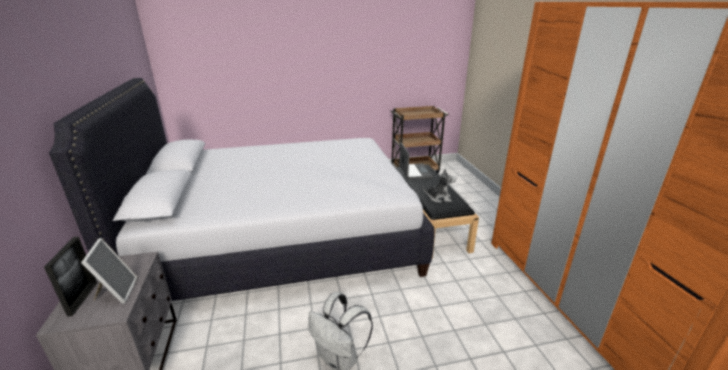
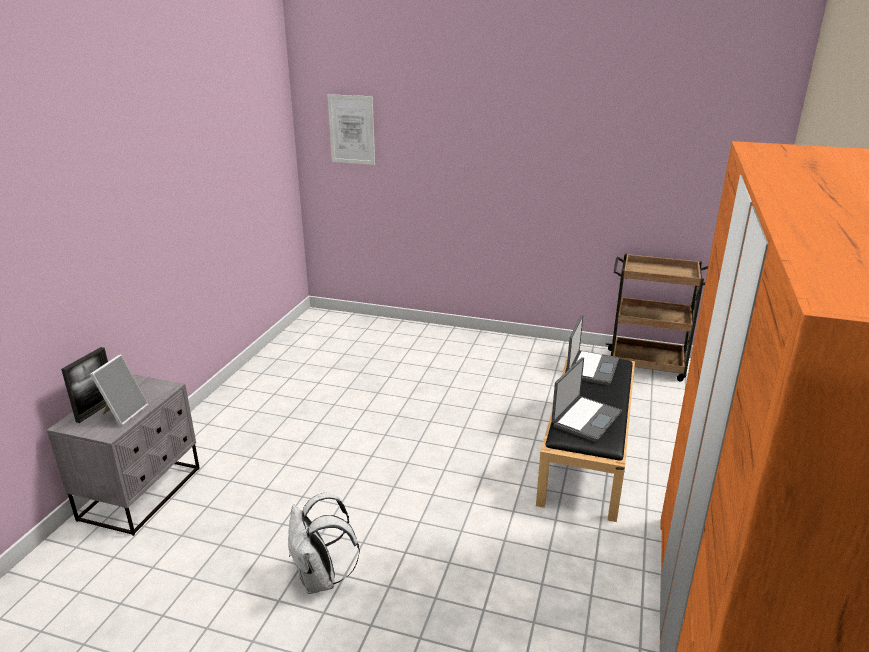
camera: 30 degrees right, 0 degrees up
(198, 46) = (351, 129): none -> picture
(283, 240) = (370, 414): white bed -> none
(439, 198) = (585, 419): plush toy -> laptop

